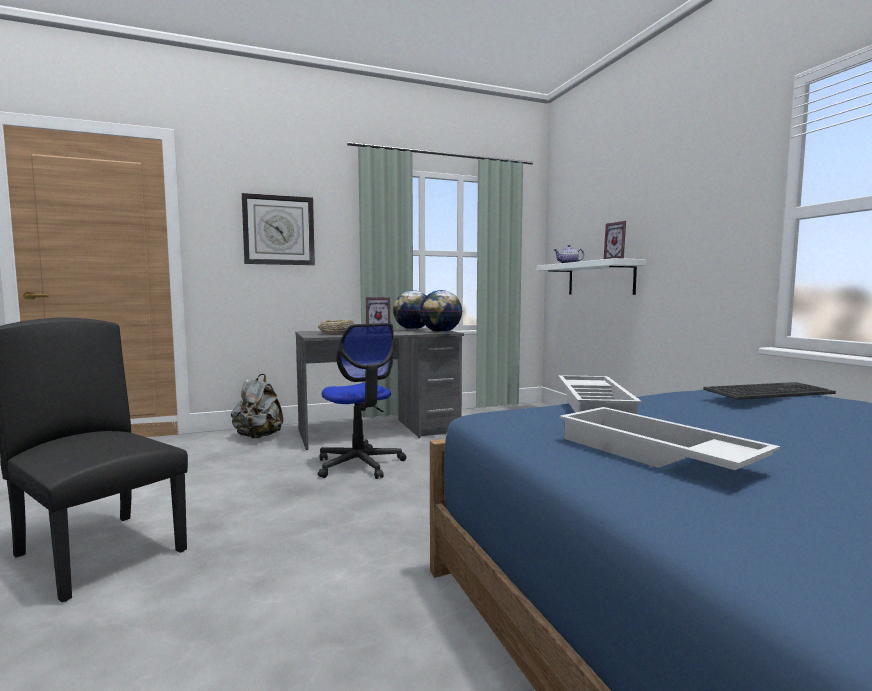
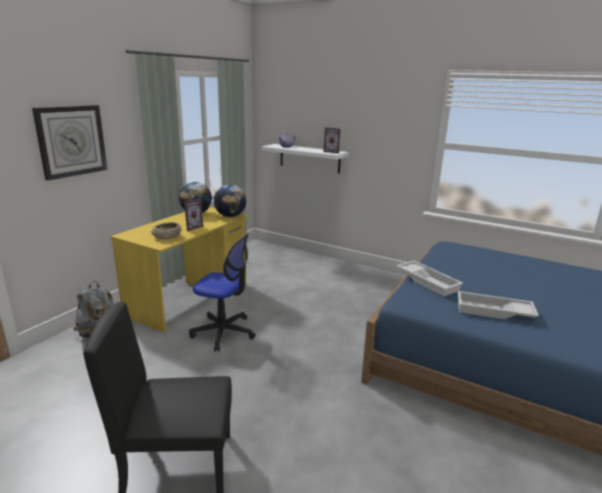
camera: 40 degrees left, 15 degrees up
(379, 432) = (189, 298): grey desk -> yellow desk
(769, 392) = (468, 255): keyboard -> none

